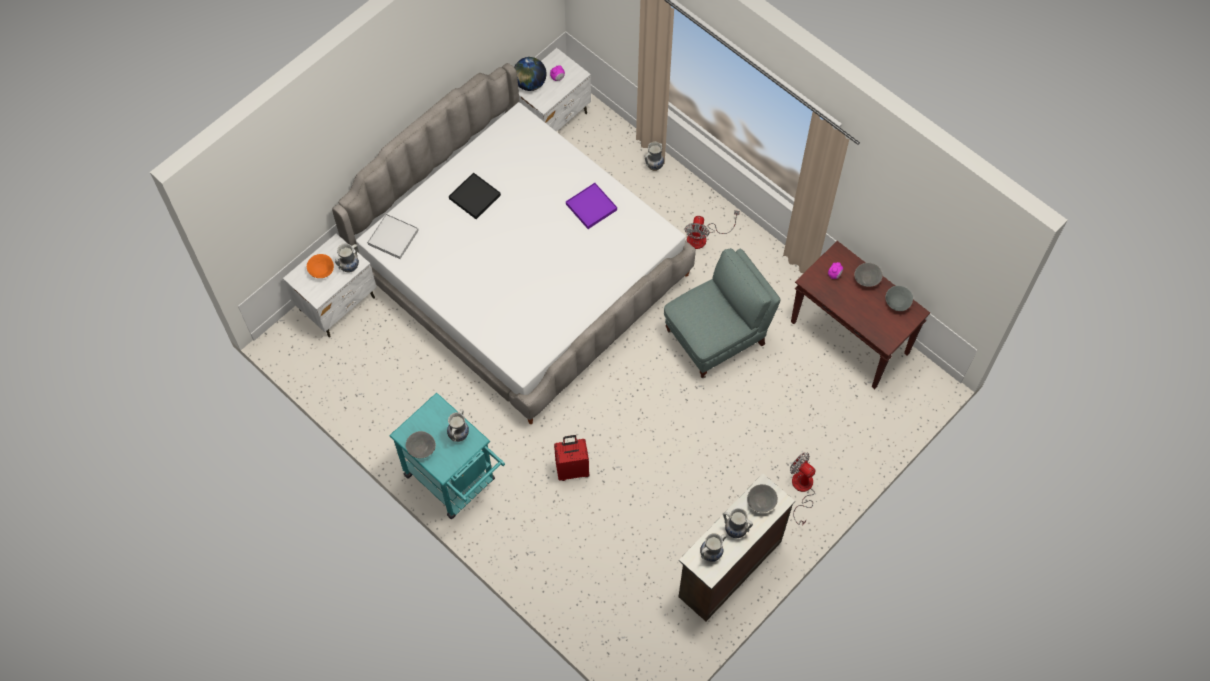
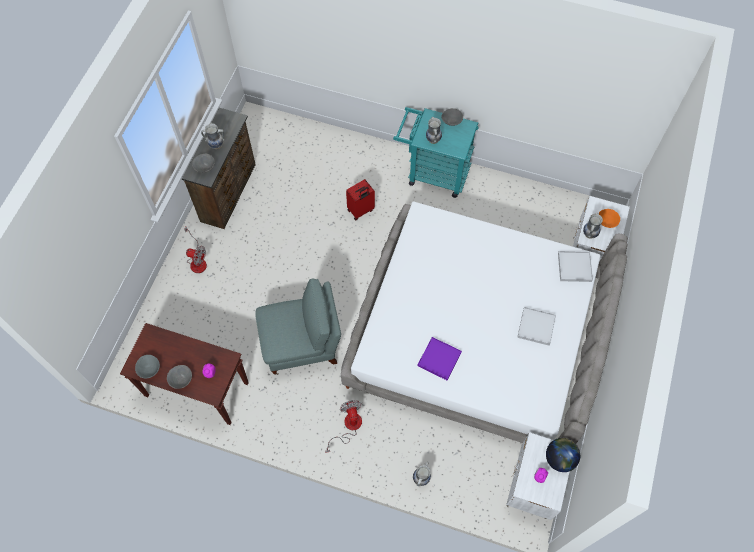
camera: 155 degrees right, 0 degrees up
(475, 197) = (536, 327): black tray -> white tray
(711, 554) = (227, 125): vase -> none
(716, 337) = (302, 345): grey armchair -> grey armchair turned 135 degrees counterclockwise

